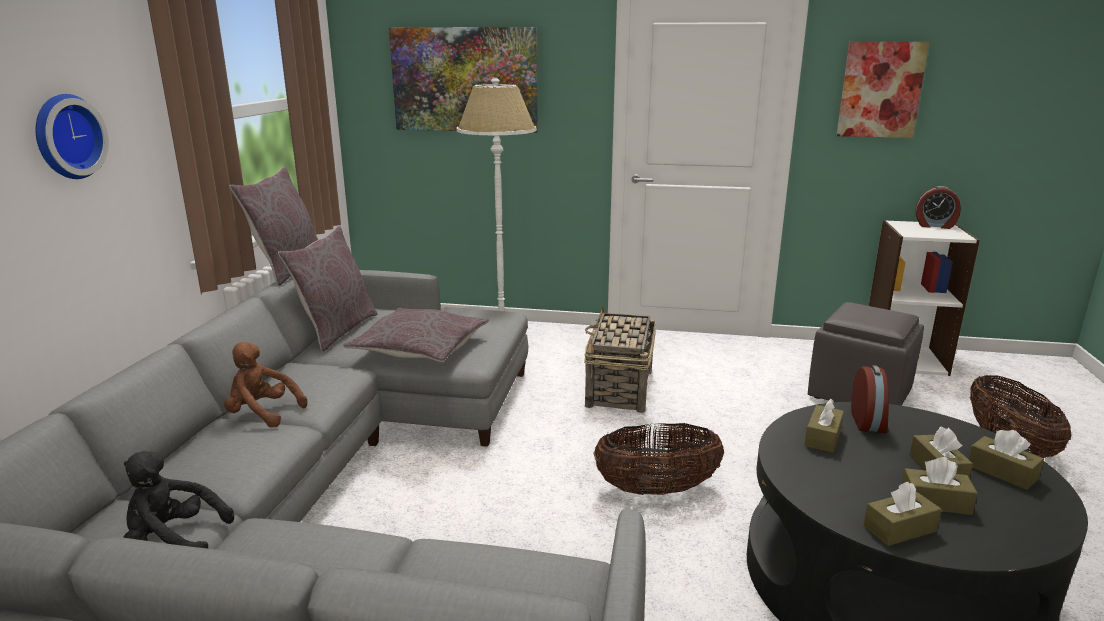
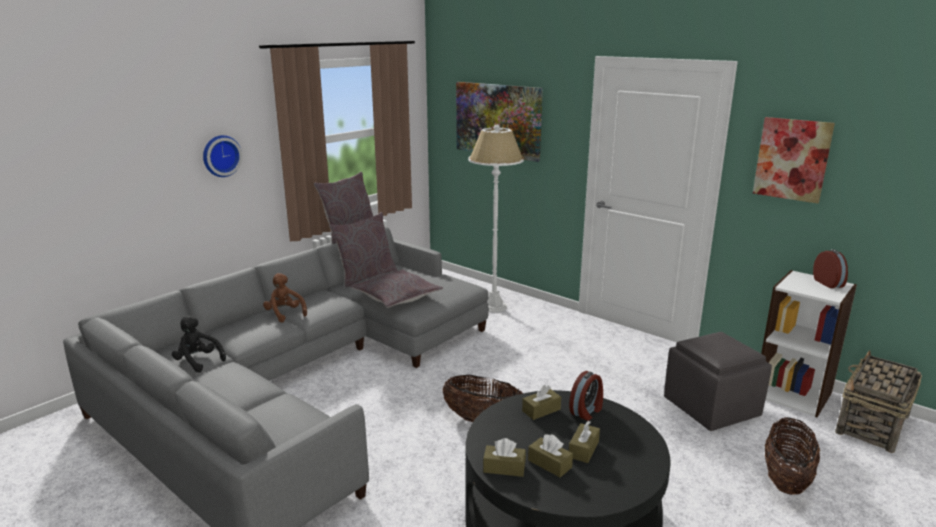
camera: 30 degrees right, 0 degrees up
(619, 389) = (534, 356): basket -> basket (872, 425)
(934, 226) = (828, 283): alarm clock -> alarm clock turned 150 degrees counterclockwise
(1002, 472) = (624, 465): brown tissue box -> none

